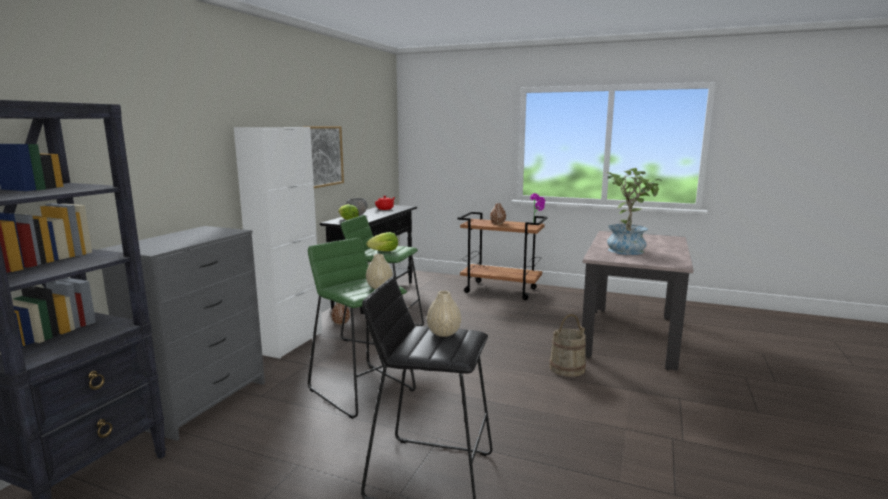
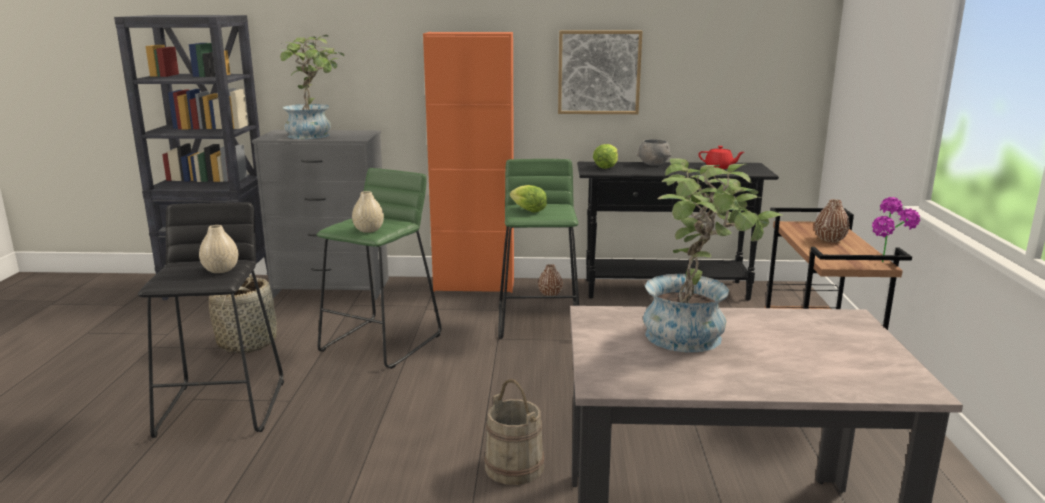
camera: 70 degrees right, 5 degrees up
(184, 239) = (315, 135): none -> potted plant
(289, 342) = (474, 285): white cabinet -> orange cabinet
(290, 458) = (248, 342): none -> basket

